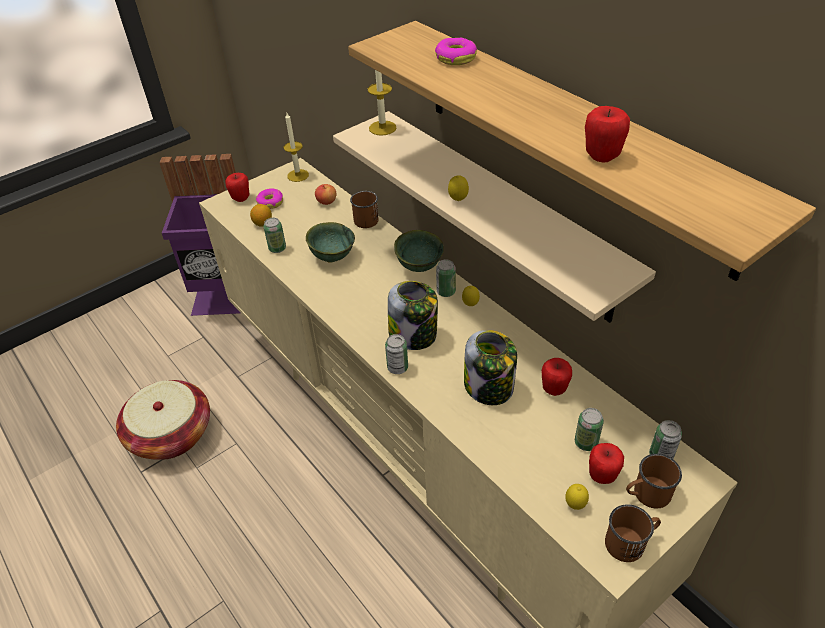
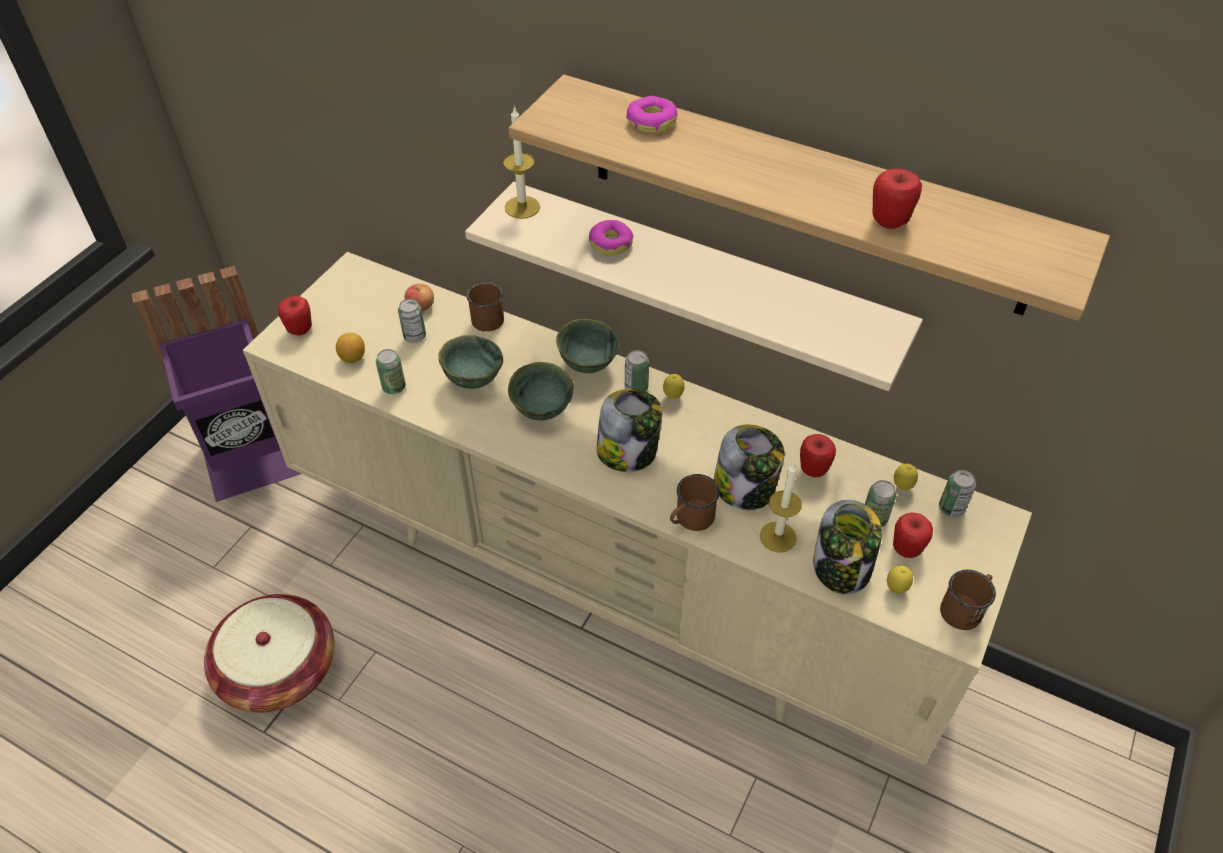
camera: 25 degrees left, 5 degrees up
(270, 202) = (345, 326): donut -> donut (611, 243)
(298, 175) = (359, 278): candle -> candle (778, 537)
(369, 289) = (543, 410): none -> green bowl
(397, 367) = (631, 497): can -> can (415, 336)
(458, 200) = (672, 285): lemon -> lemon (902, 487)
(536, 473) = (841, 568): none -> jar
(646, 494) = (957, 554): brown mug -> brown mug (690, 519)

